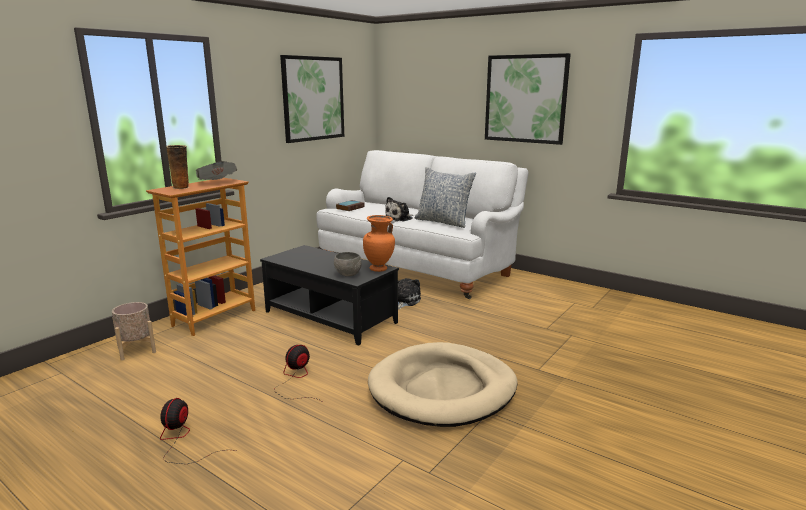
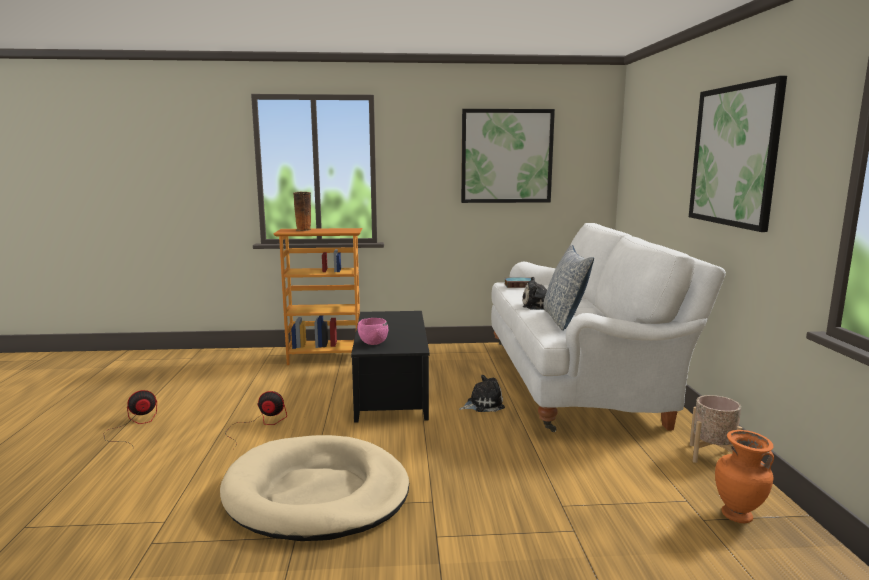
camera: 50 degrees right, 5 degrees down
(136, 350) = (244, 361): beige planter -> beige planter (712, 456)
(217, 182) = (338, 230): newspaper -> none
(348, 275) = (373, 343): grey bowl -> pink bowl
(379, 269) = (408, 348): orange vase -> orange vase (737, 516)

